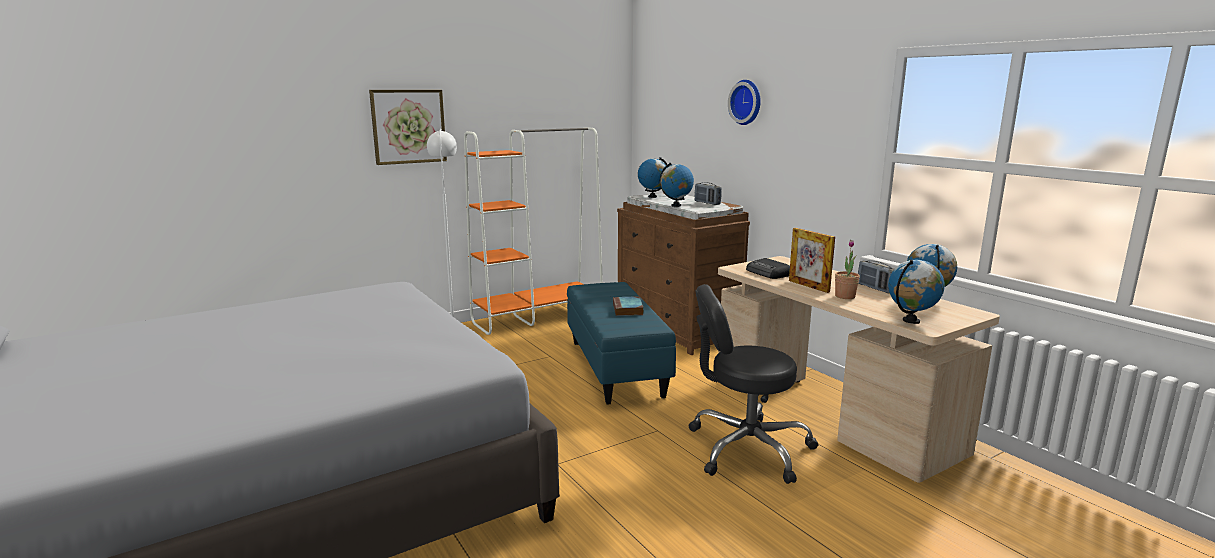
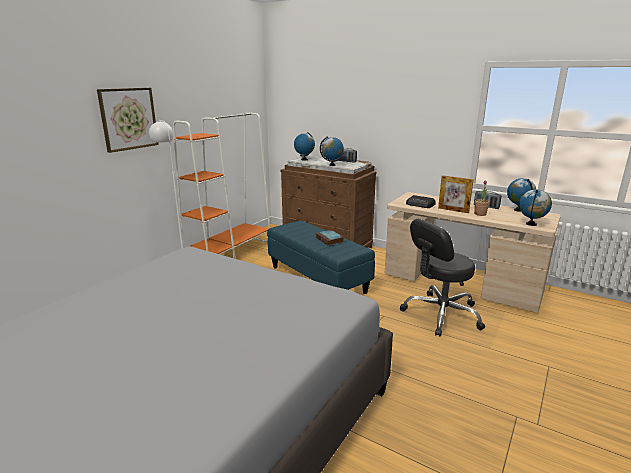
camera: 25 degrees left, 5 degrees up
(747, 102) = (370, 93): wall clock -> none

